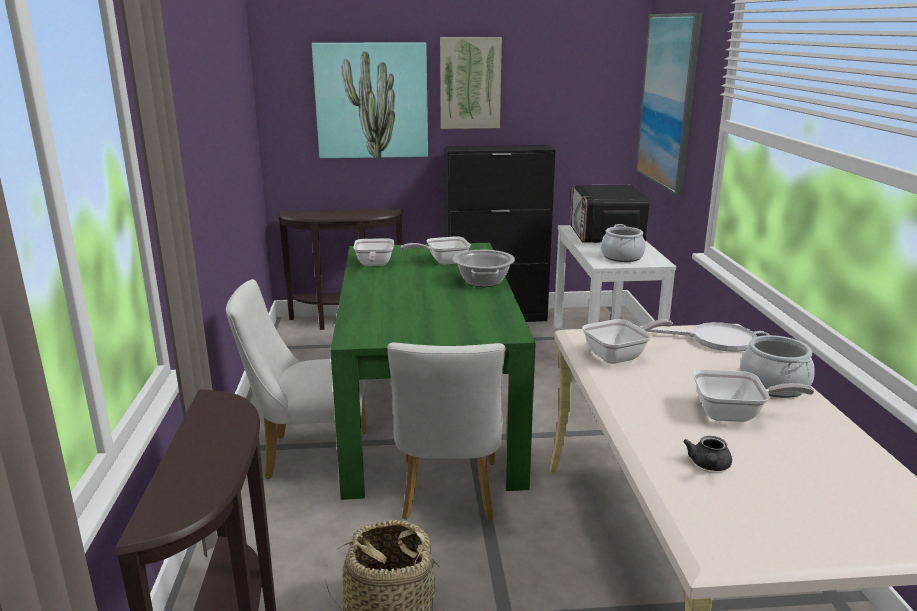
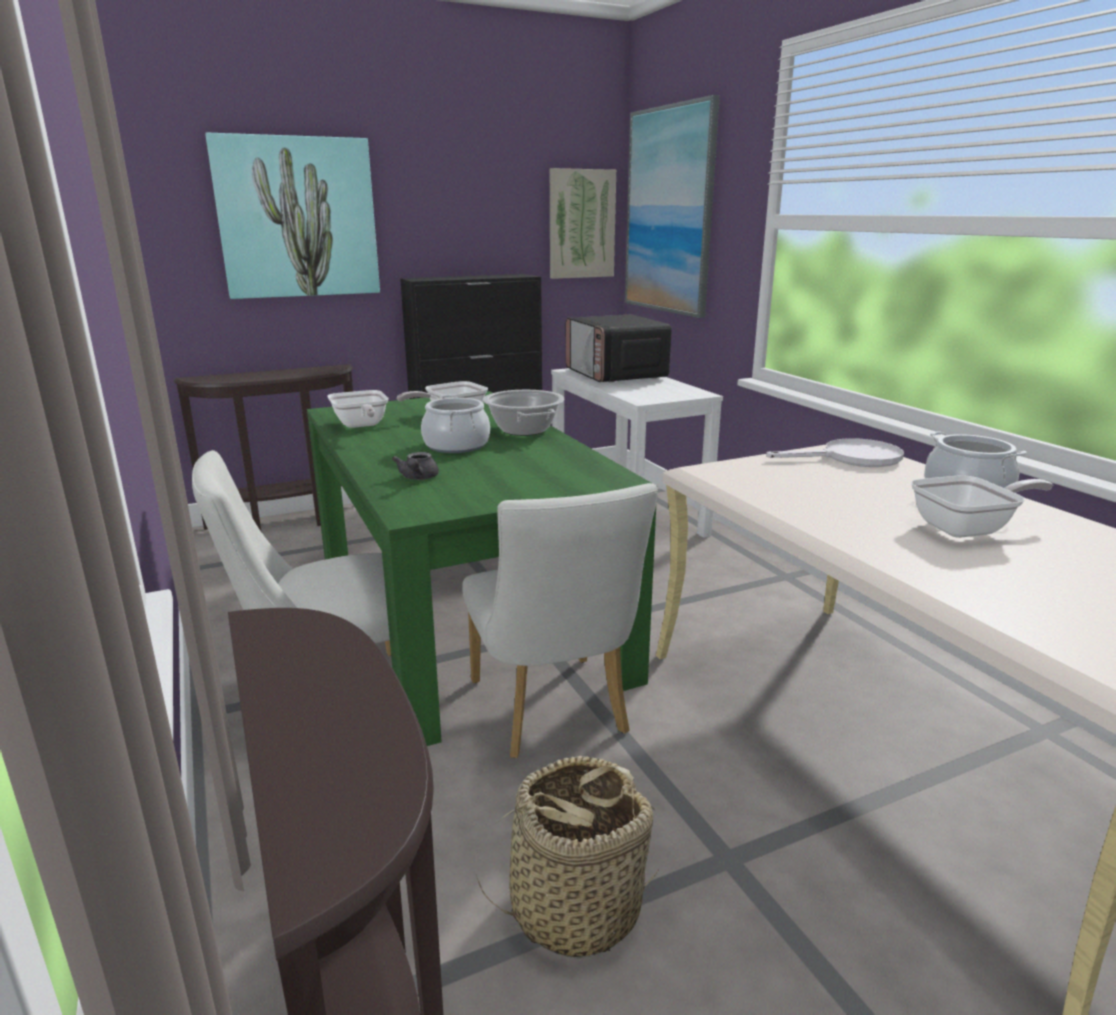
camera: 20 degrees left, 0 degrees up
(470, 83) = (426, 195): picture -> picture (581, 224)
(621, 356) = (774, 486): frying pan -> none
(622, 257) = (656, 392): cooking pot -> cooking pot (456, 445)
(708, 466) = (1015, 589): grey teapot -> grey teapot (418, 478)

